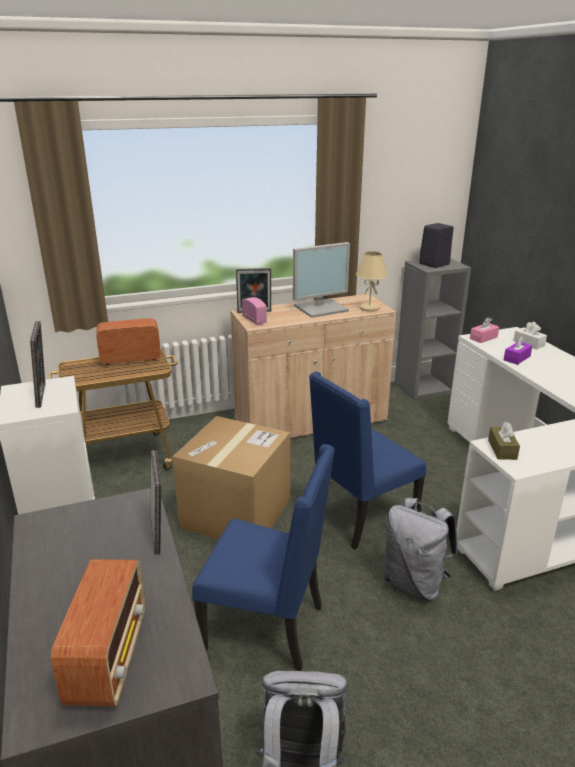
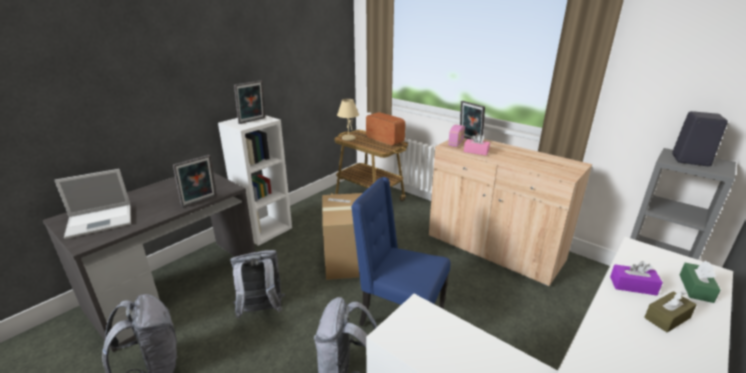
camera: 60 degrees right, 0 degrees up
(109, 656) = (101, 221): radio -> laptop
(267, 627) = (261, 311): blue chair -> grey backpack
(321, 308) = (520, 156): monitor -> none
(369, 308) = (557, 171): beige table lamp -> beige table lamp (348, 138)
(483, 338) = (647, 252): pink tissue box -> pink tissue box (476, 151)
(502, 449) = (416, 317): brown tissue box -> brown tissue box (667, 318)
(528, 343) = (695, 288): white tissue box -> green tissue box

